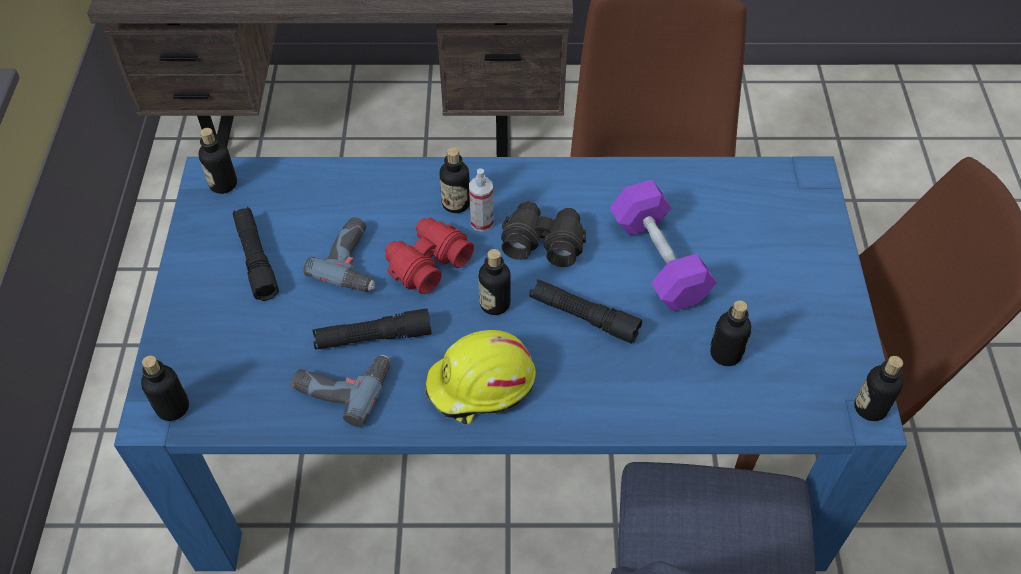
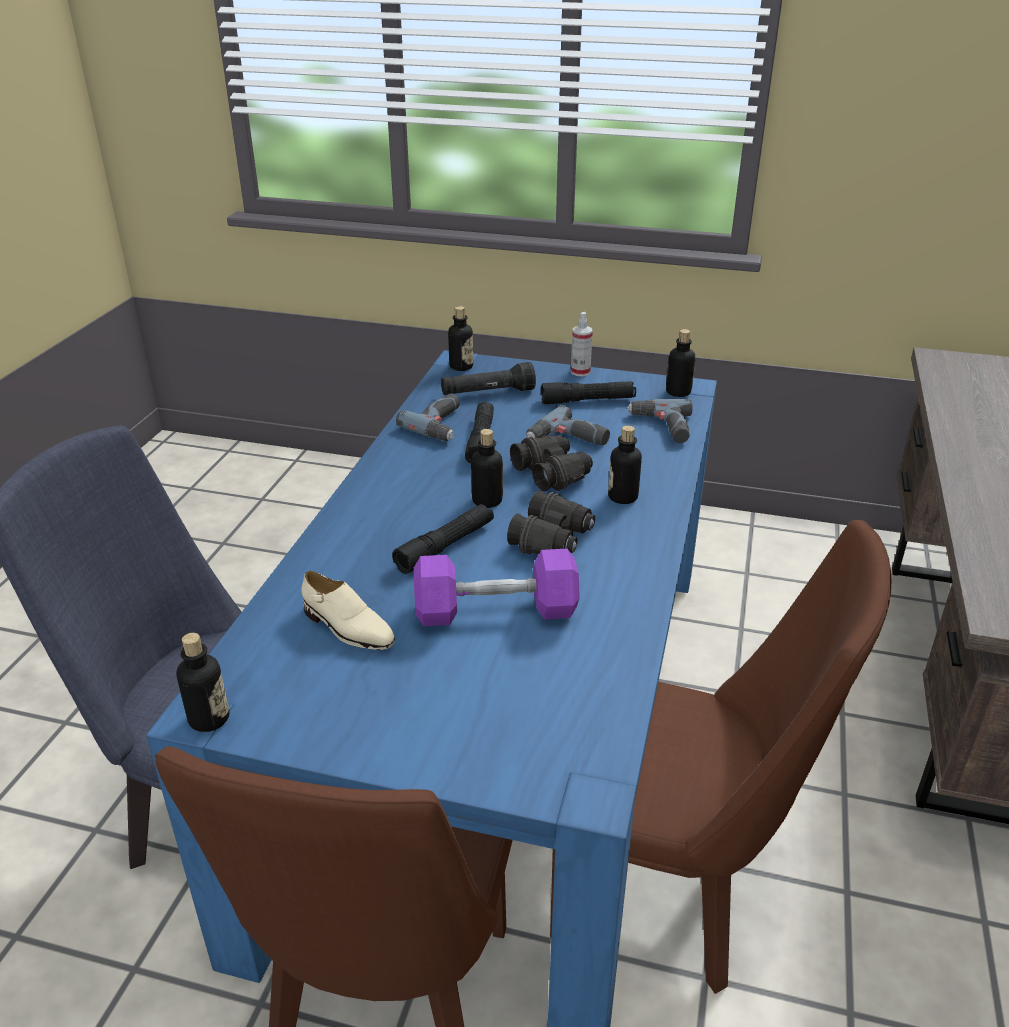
camera: 105 degrees right, 20 degrees down
(250, 359) = (487, 393): none -> black flashlight
(309, 190) = (662, 427): none -> power drill
(427, 262) = (552, 473): red binoculars -> black binoculars
(481, 386) = (403, 482): yellow hard hat -> none
(482, 222) = (592, 508): spray bottle -> spray bottle (580, 372)
(725, 354) = (348, 628): bottle -> beige shoe

